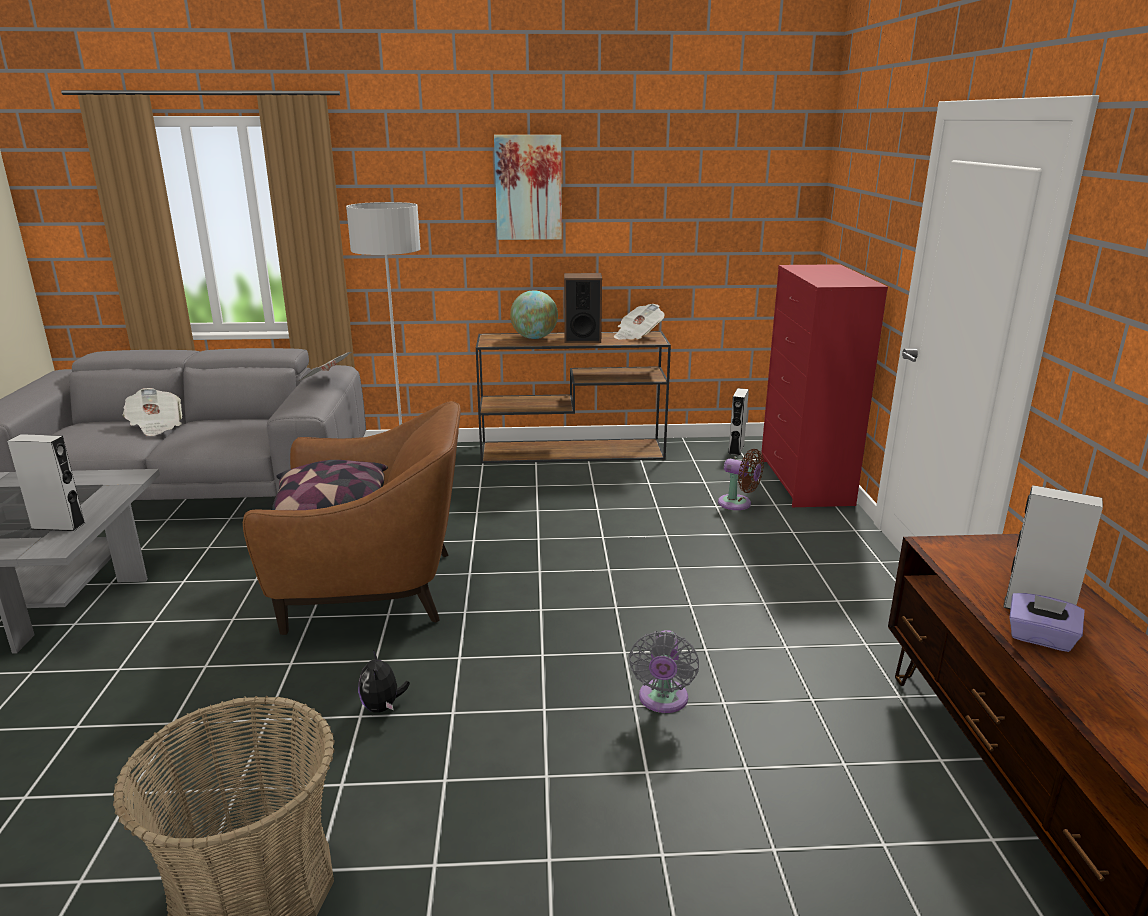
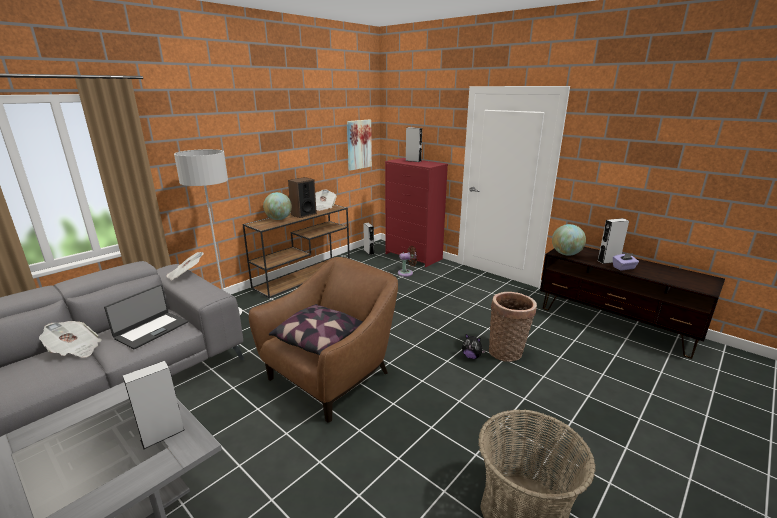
camera: 45 degrees left, 0 degrees up
(229, 432) = (151, 330): none -> laptop
(383, 707) = (432, 417): plush toy -> plush toy (471, 356)
(528, 188) = (259, 134): picture -> picture (358, 144)
(662, 700) = (507, 352): grey fan -> basket
(833, 272) = (413, 161): none -> grey speaker
(954, 555) = (566, 254): none -> globe

